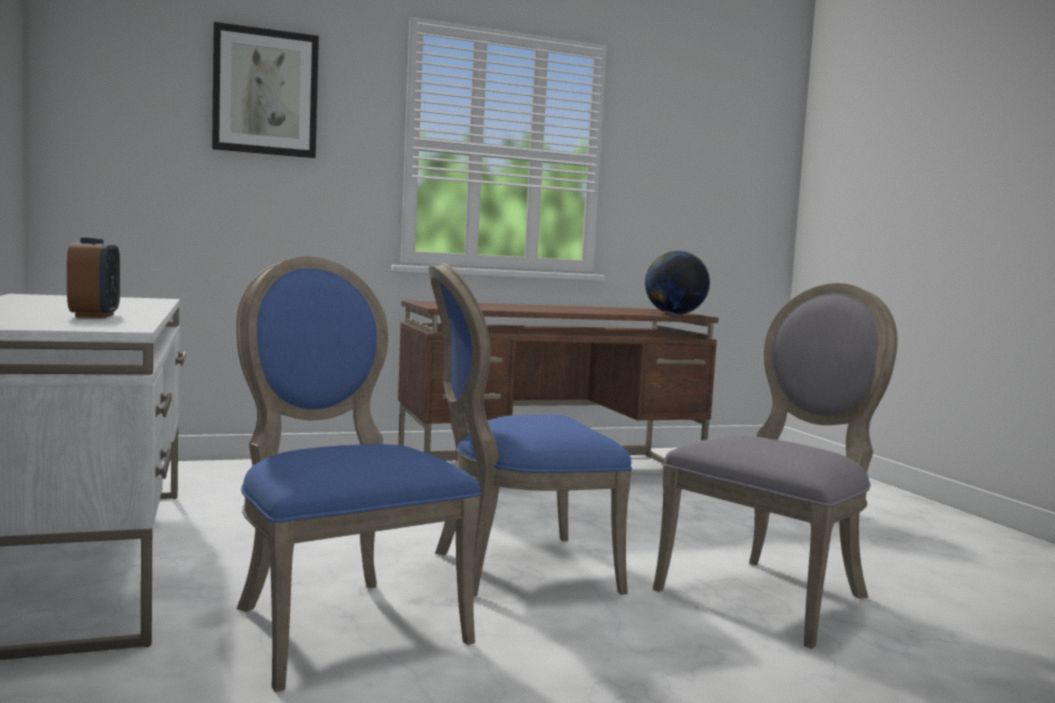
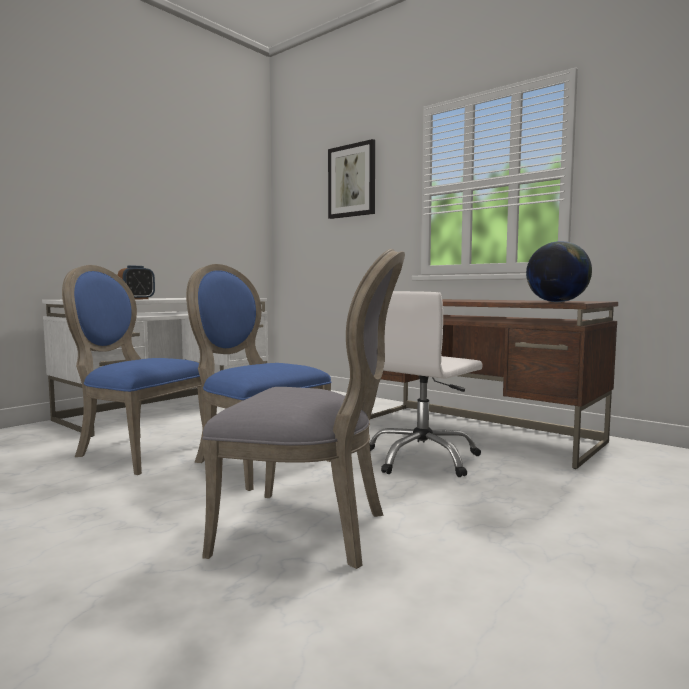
camera: 60 degrees right, 0 degrees up
(338, 623) = (138, 451): blue chair -> blue chair turned 90 degrees counterclockwise
(610, 510) = (422, 459): none -> white office chair

